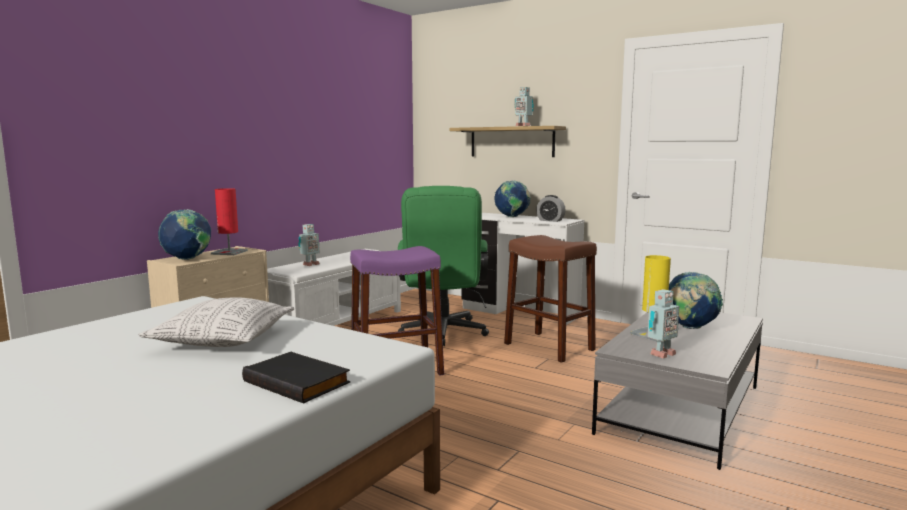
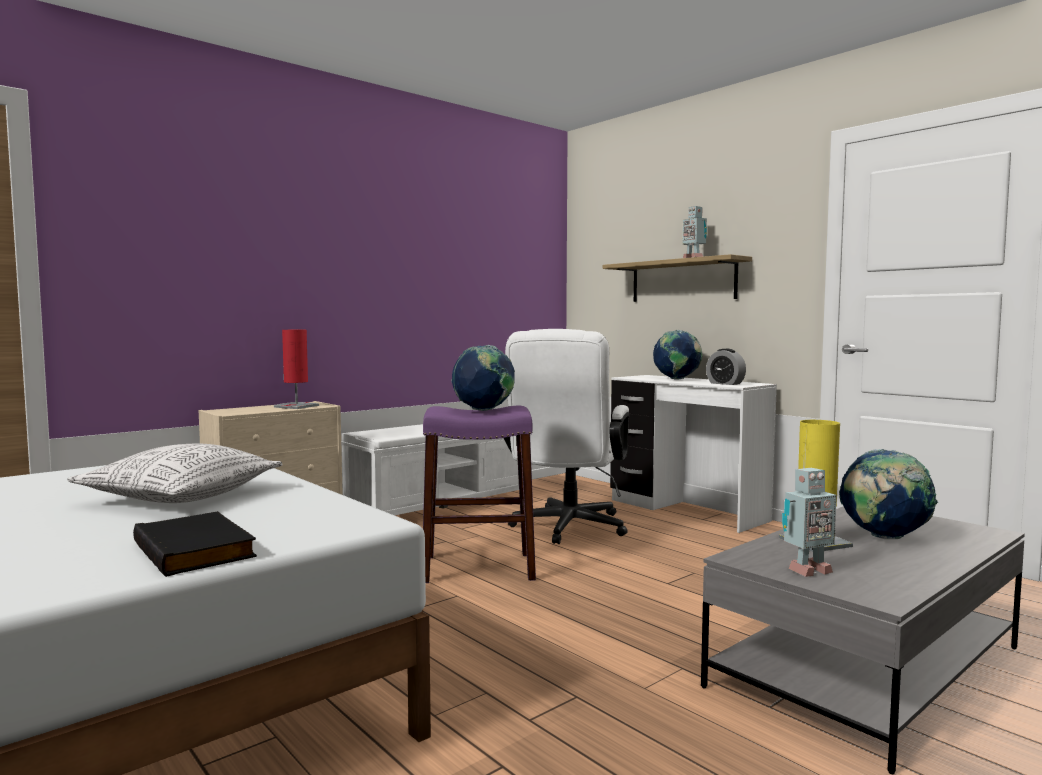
camera: 15 degrees right, 5 degrees down
(187, 259) = (241, 411): globe -> globe (484, 411)
(310, 264) = (407, 429): toy robot -> none
(443, 334) = (566, 529): green office chair -> white office chair
(549, 346) = (703, 557): brown stool -> none

